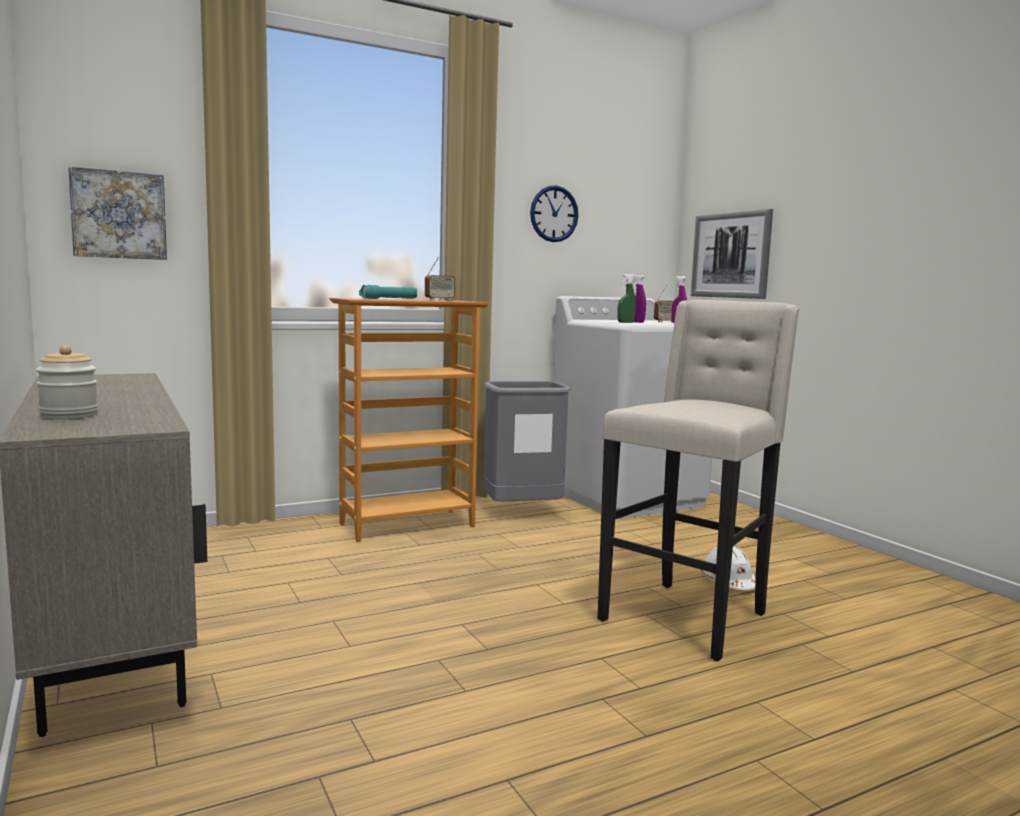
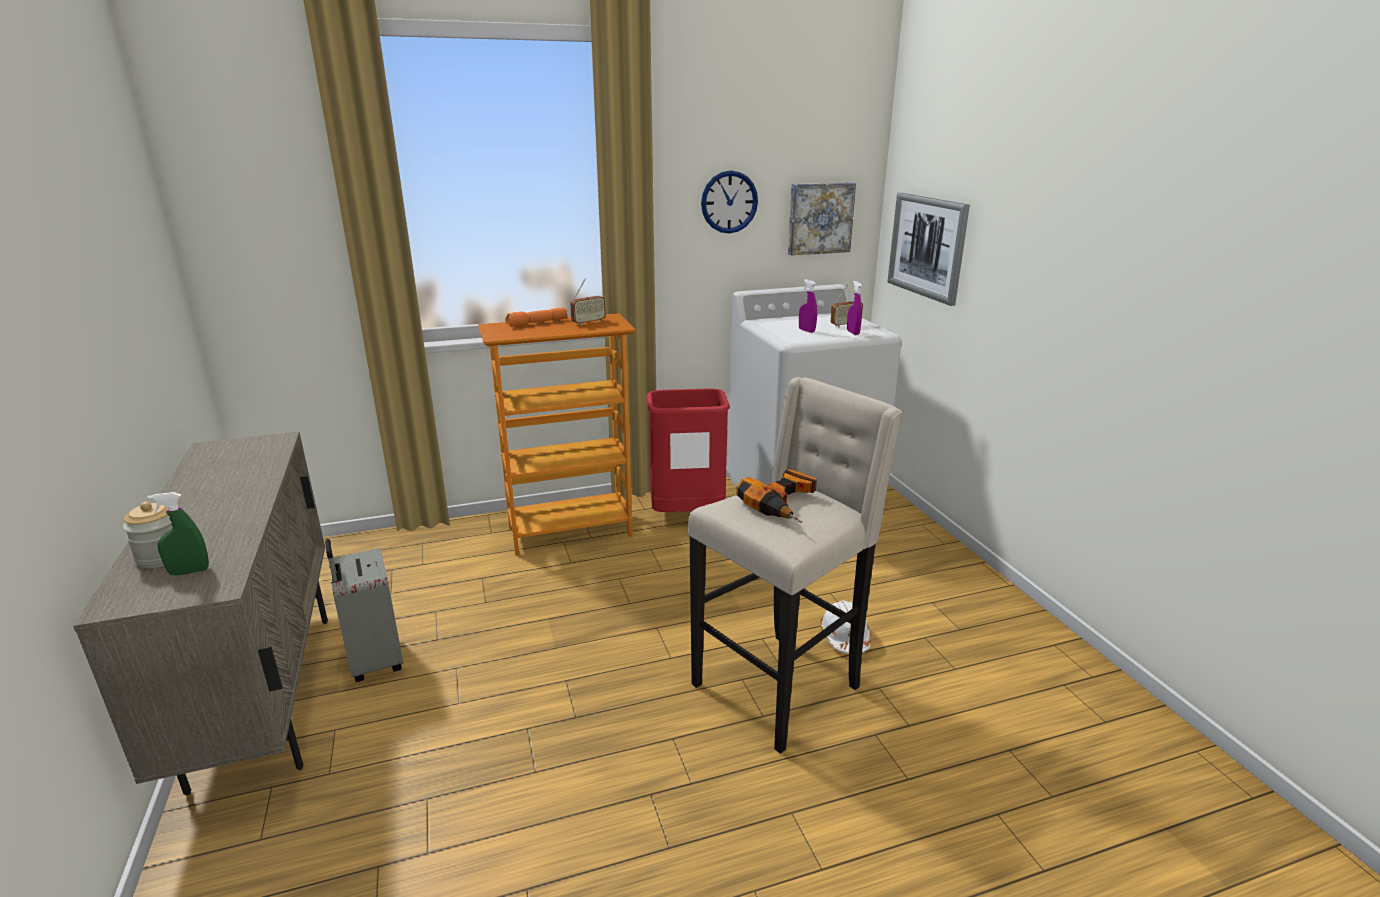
camera: 10 degrees right, 15 degrees up
(119, 215) = (266, 255): picture -> picture (819, 218)
(233, 620) = (374, 661): none -> grey suitcase
(389, 299) = (537, 323): turquoise flashlight -> orange flashlight
(522, 512) = (687, 516): grey trash can -> red trash can
(625, 322) = (792, 334): green spray bottle -> green spray bottle (189, 571)
(696, 404) = (785, 505): none -> power drill

